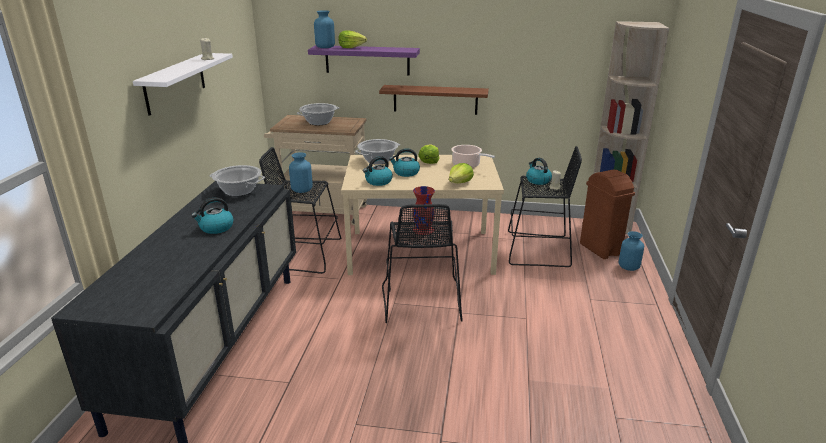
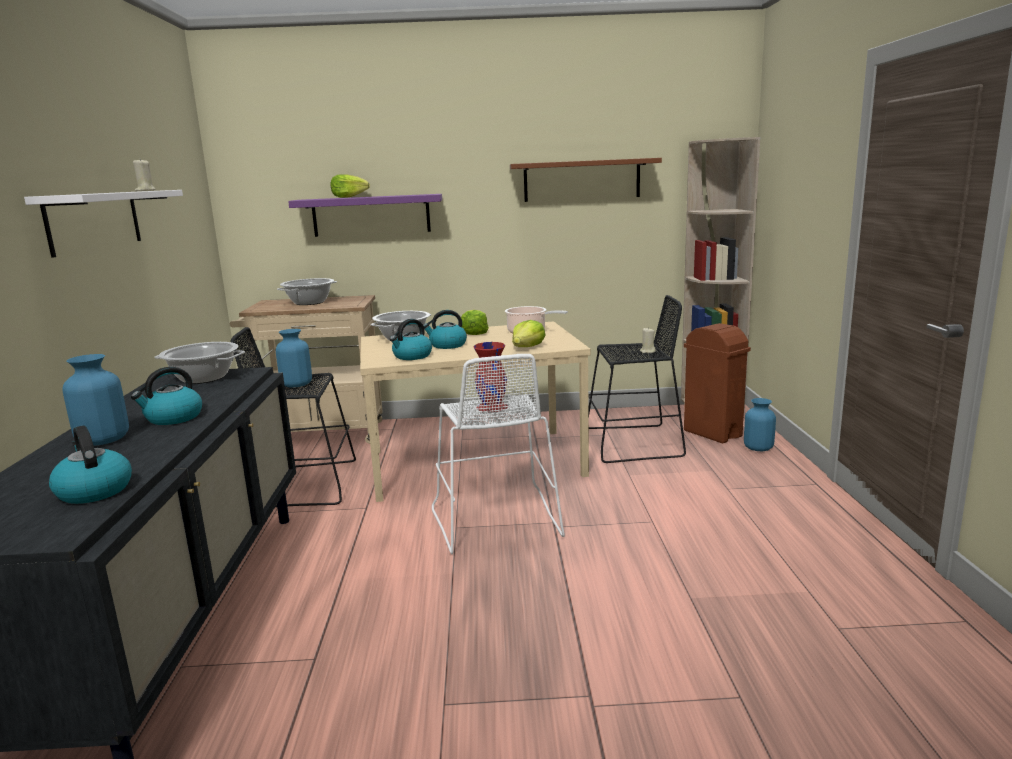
camera: 10 degrees left, 10 degrees down
(325, 47) = (312, 199): blue vase -> blue vase (103, 440)
(421, 302) = (496, 521): black stool -> white stool
(435, 99) = (468, 262): brown shelf -> brown shelf (581, 180)
(537, 180) = (622, 347): kettle -> kettle (94, 491)

